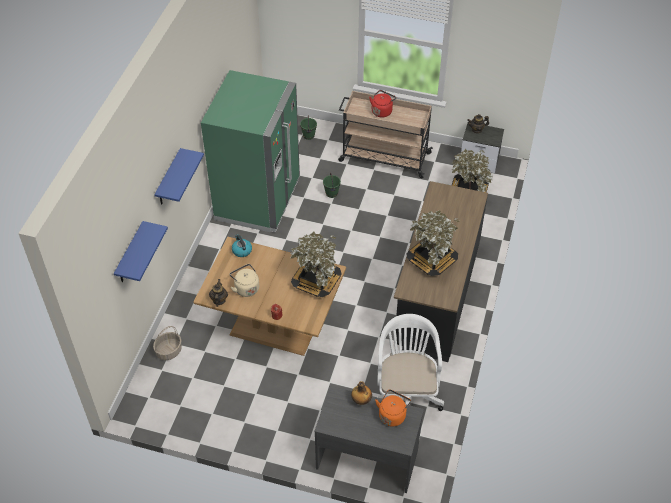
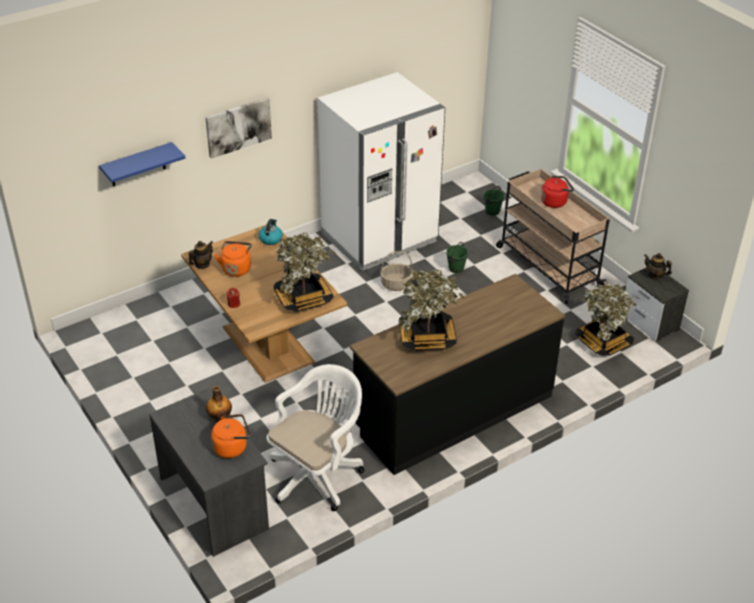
camera: 40 degrees right, 10 degrees down
(168, 179) = (238, 127): blue shelf -> picture
(169, 351) = (159, 309): basket -> basket (396, 284)
(246, 288) = (236, 268): beige kettle -> orange kettle
(258, 200) = (379, 238): green fridge -> white fridge

